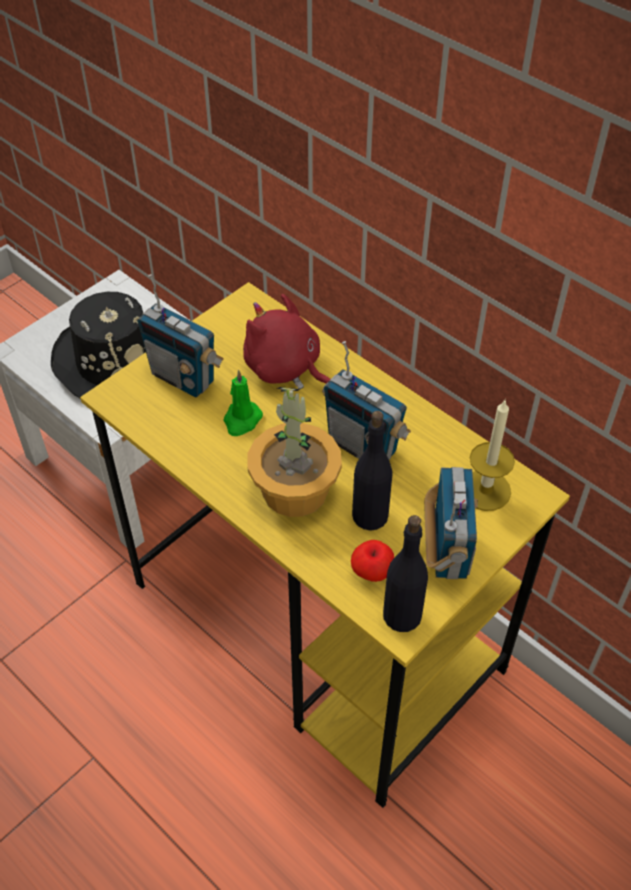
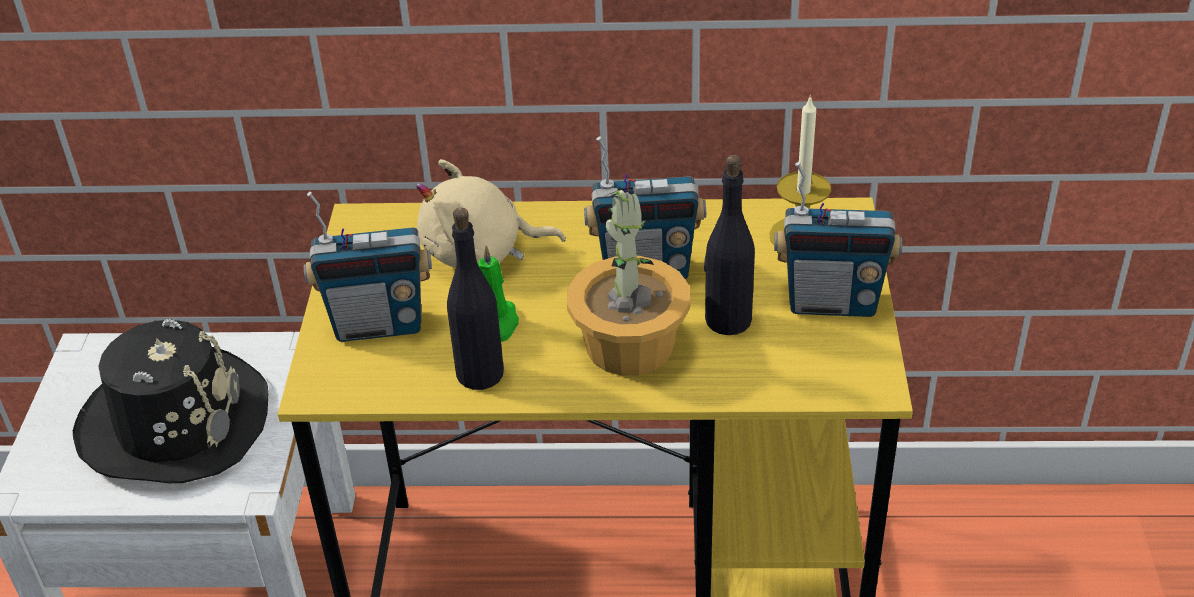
camera: 40 degrees left, 10 degrees down
(286, 369) = (481, 253): red plush toy -> beige plush toy
(372, 572) = (790, 362): apple -> none
(402, 615) = (861, 376): black bottle -> black bottle (480, 373)
(447, 551) = (832, 302): radio -> radio turned 135 degrees clockwise

